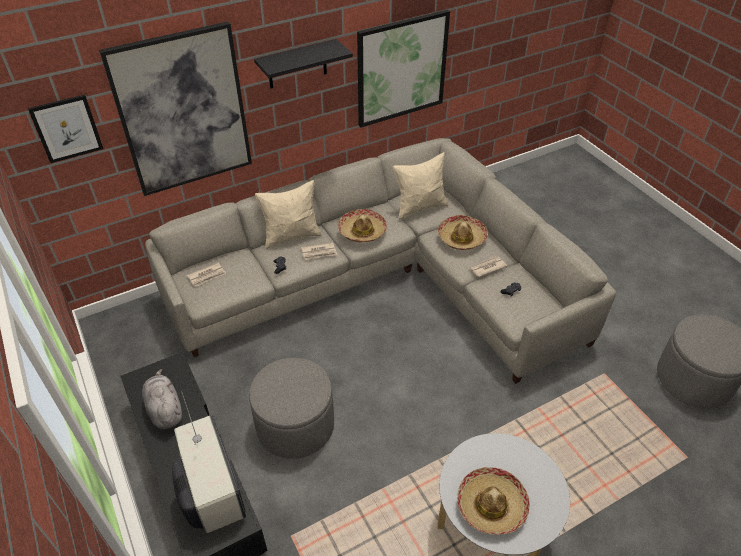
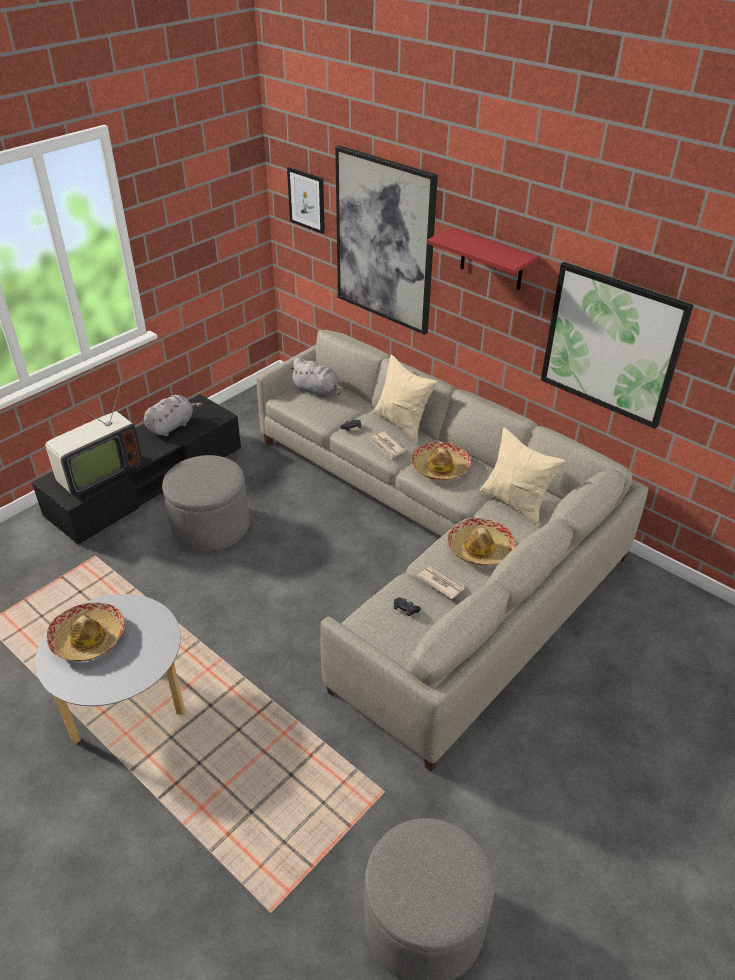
camera: 70 degrees right, 5 degrees down
(207, 276) = (317, 391): newspaper -> grey plush toy
(297, 64) = (491, 260): black shelf -> red shelf

